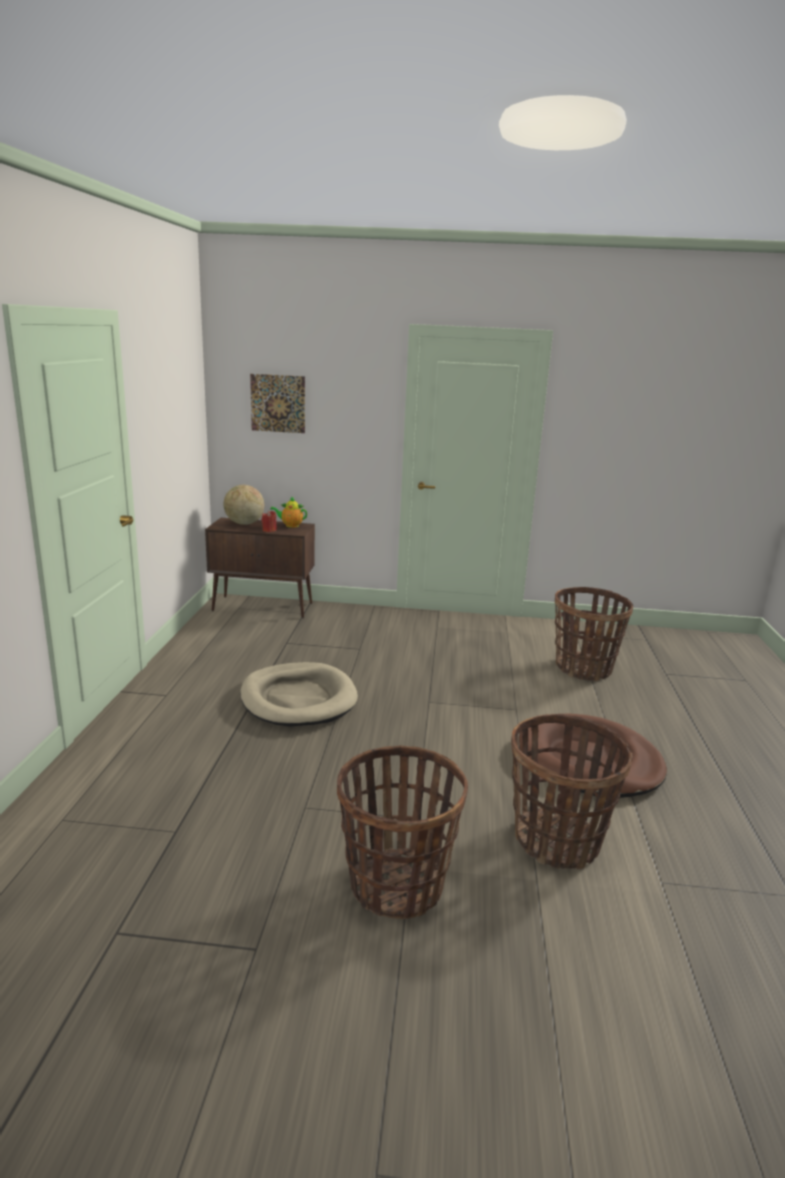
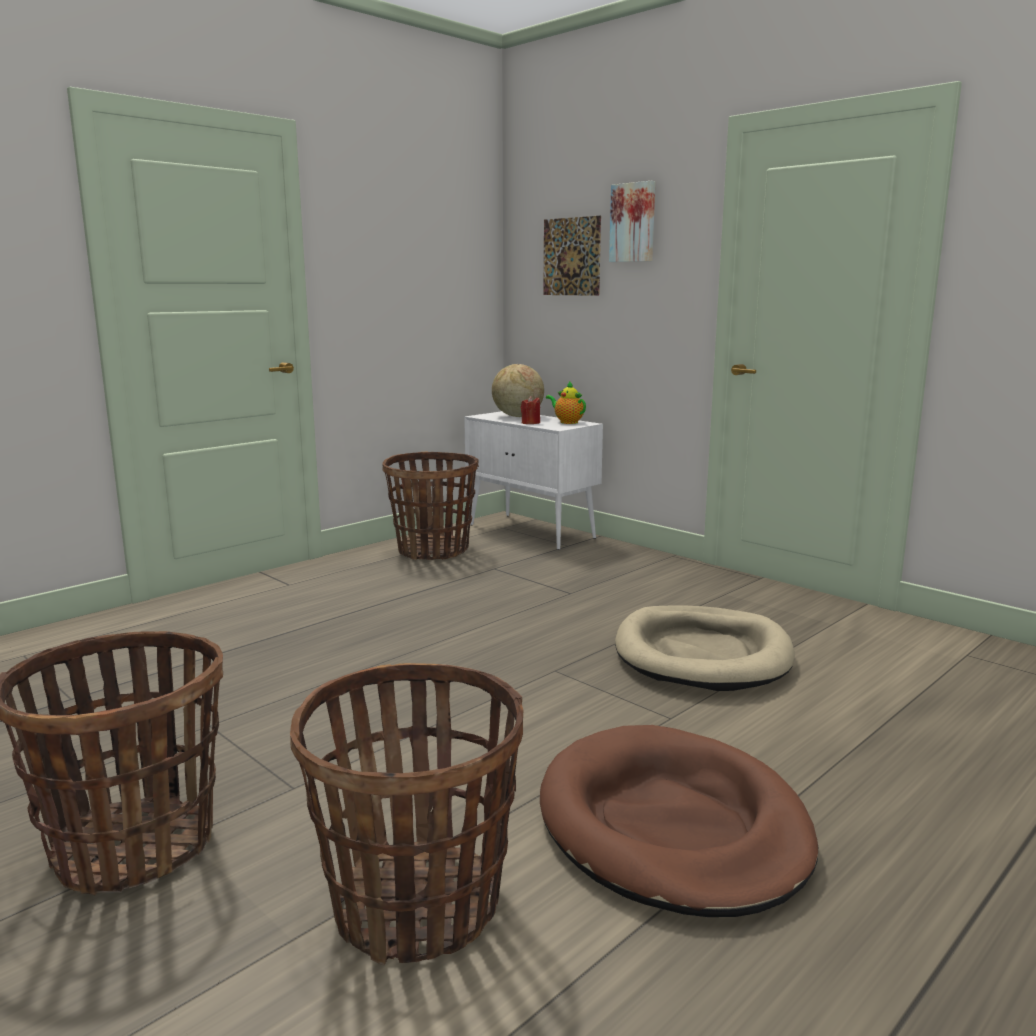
camera: 40 degrees right, 5 degrees down
(264, 607) = (532, 532): brown cabinet -> white cabinet
(298, 699) = (404, 622): beige dog bed -> beige dog bed (702, 654)
(334, 384) = (633, 222): none -> picture
(583, 668) = (898, 702): basket -> basket (433, 550)

